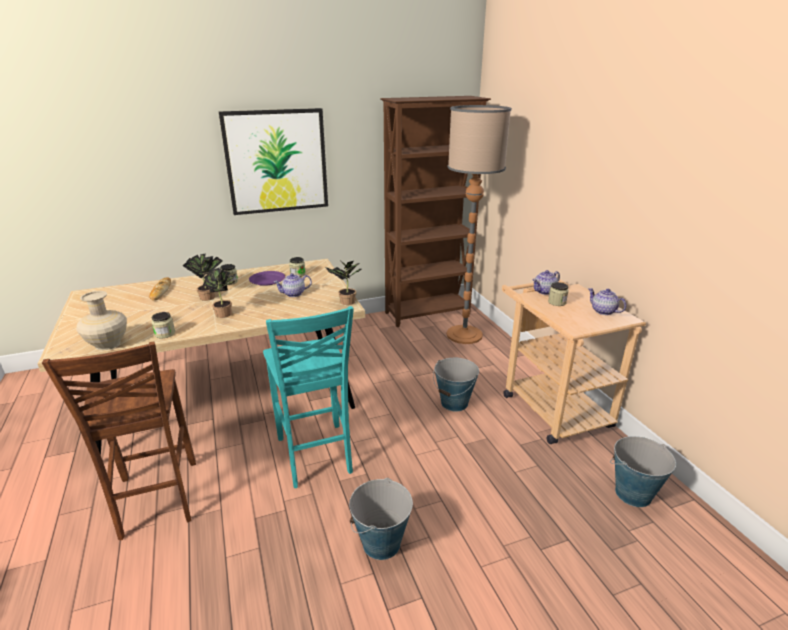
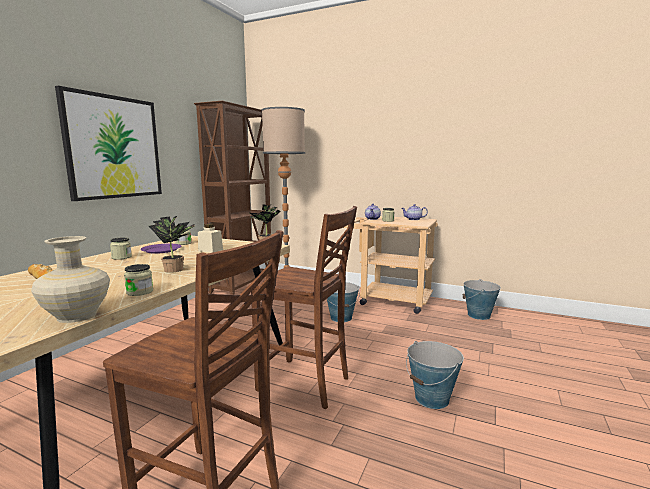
camera: 45 degrees left, 15 degrees down
(209, 296) = (123, 267): potted plant -> none
(293, 294) = (210, 250): teapot -> beige jar
(315, 456) = (305, 384): turquoise chair -> brown chair

